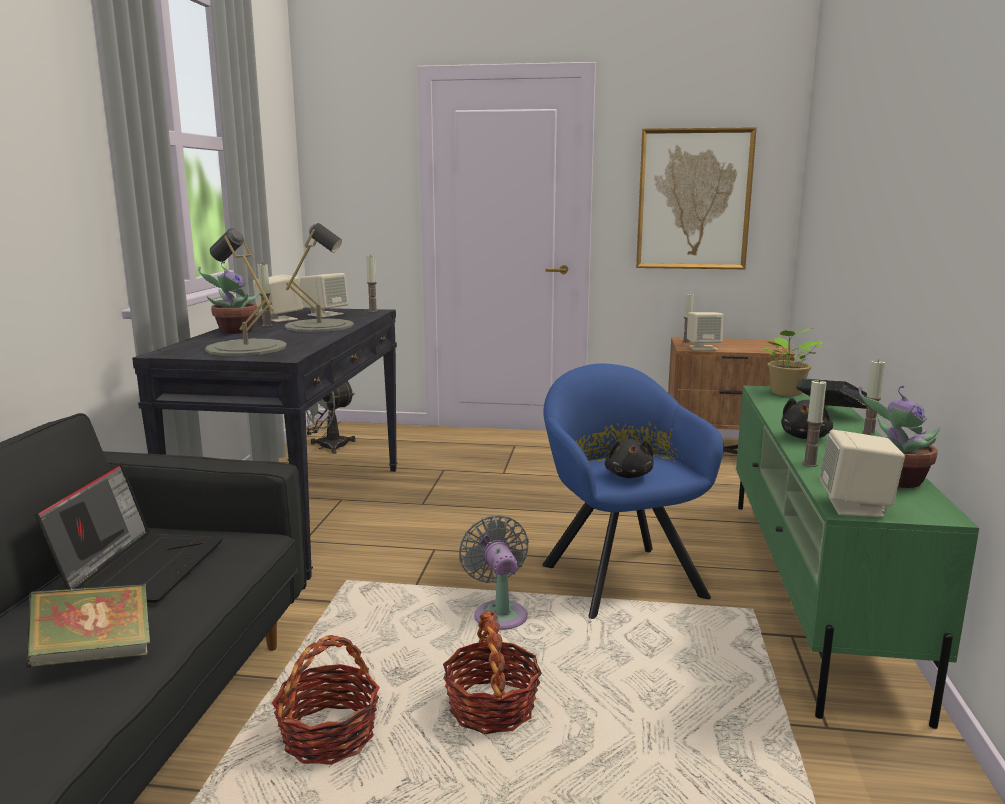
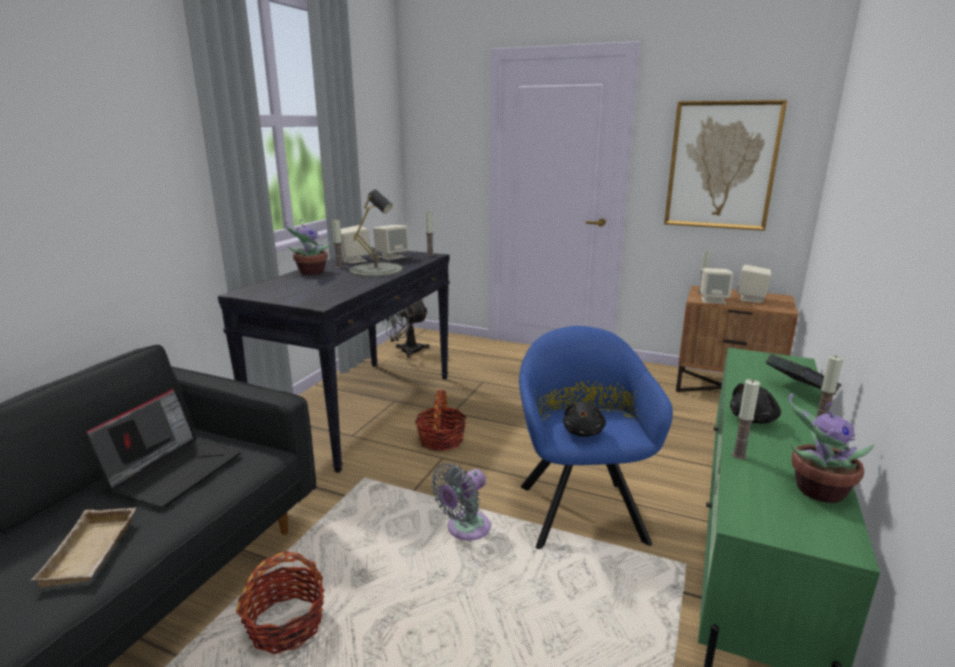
camera: 15 degrees right, 5 degrees up
(95, 655) = (93, 552): book -> beige tray
(246, 348) = (302, 291): grey table lamp -> none
(491, 707) = (418, 624): basket -> basket (441, 440)
(499, 613) = (465, 529): grey fan -> grey fan turned 135 degrees counterclockwise
(786, 393) = (764, 361): potted plant -> none
(856, 507) = (756, 521): beige speaker -> beige speaker (751, 299)

